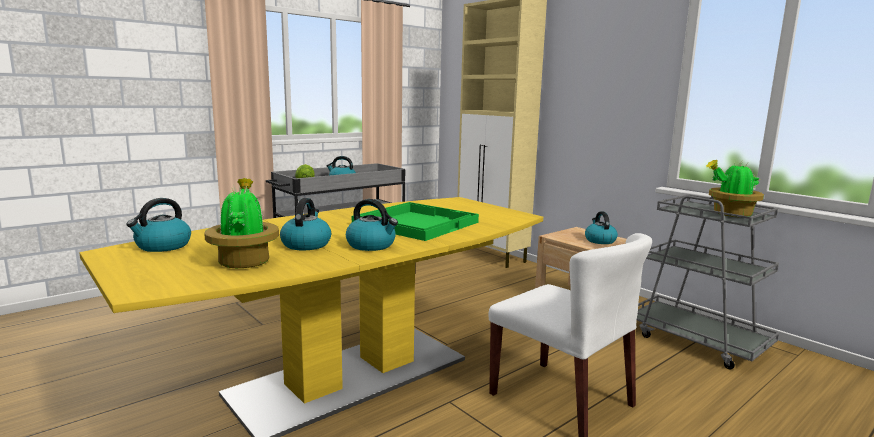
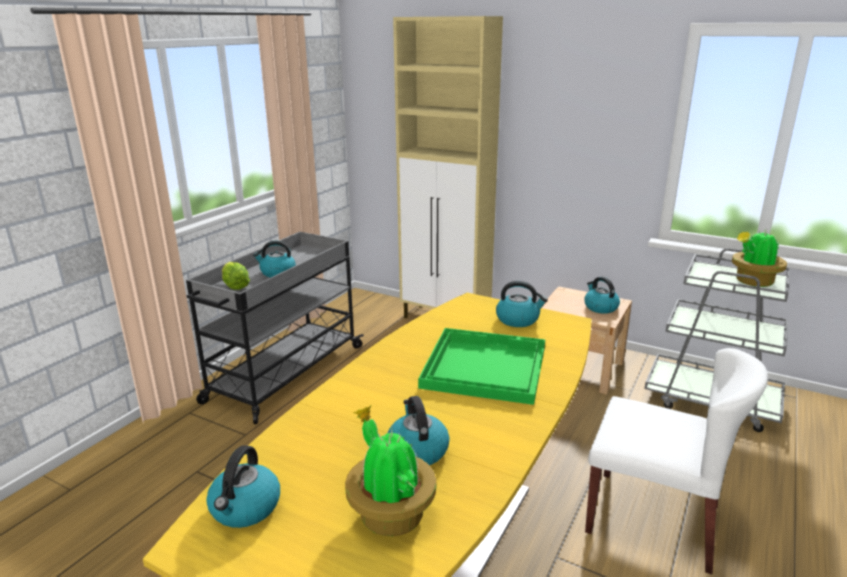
camera: 20 degrees left, 10 degrees up
(372, 245) = (490, 431): kettle -> kettle (518, 319)

